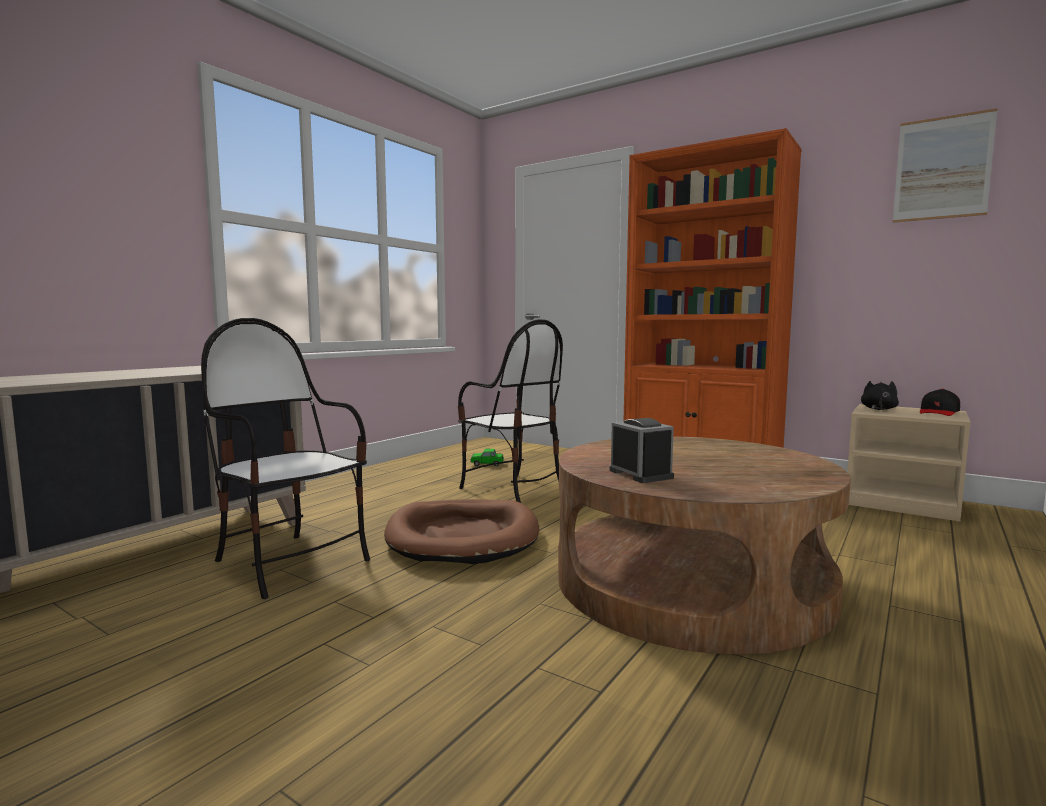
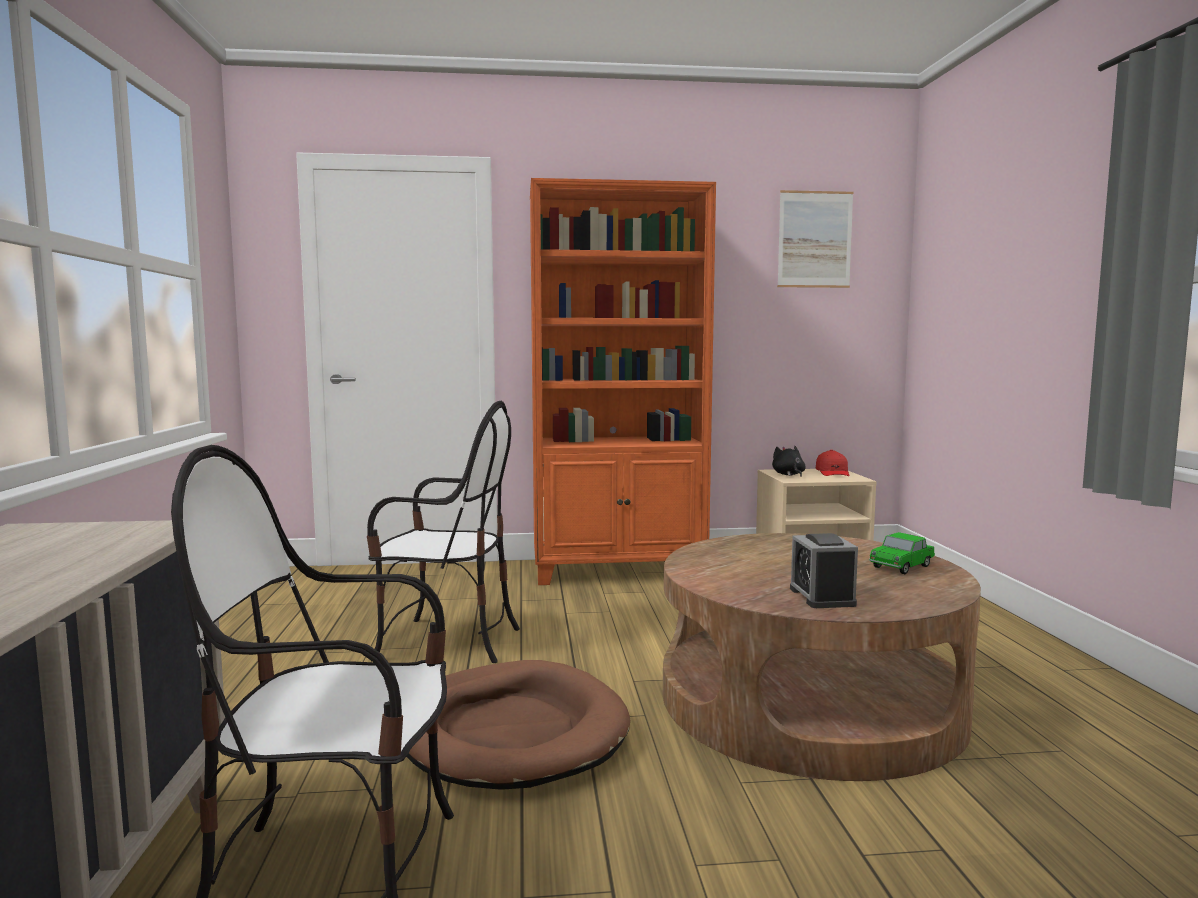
camera: 40 degrees left, 0 degrees up
(487, 464) = (342, 612): toy car -> toy car (901, 567)
(640, 474) = (822, 597): alarm clock -> alarm clock turned 120 degrees counterclockwise
(938, 412) = (833, 472): black cap -> red cap

